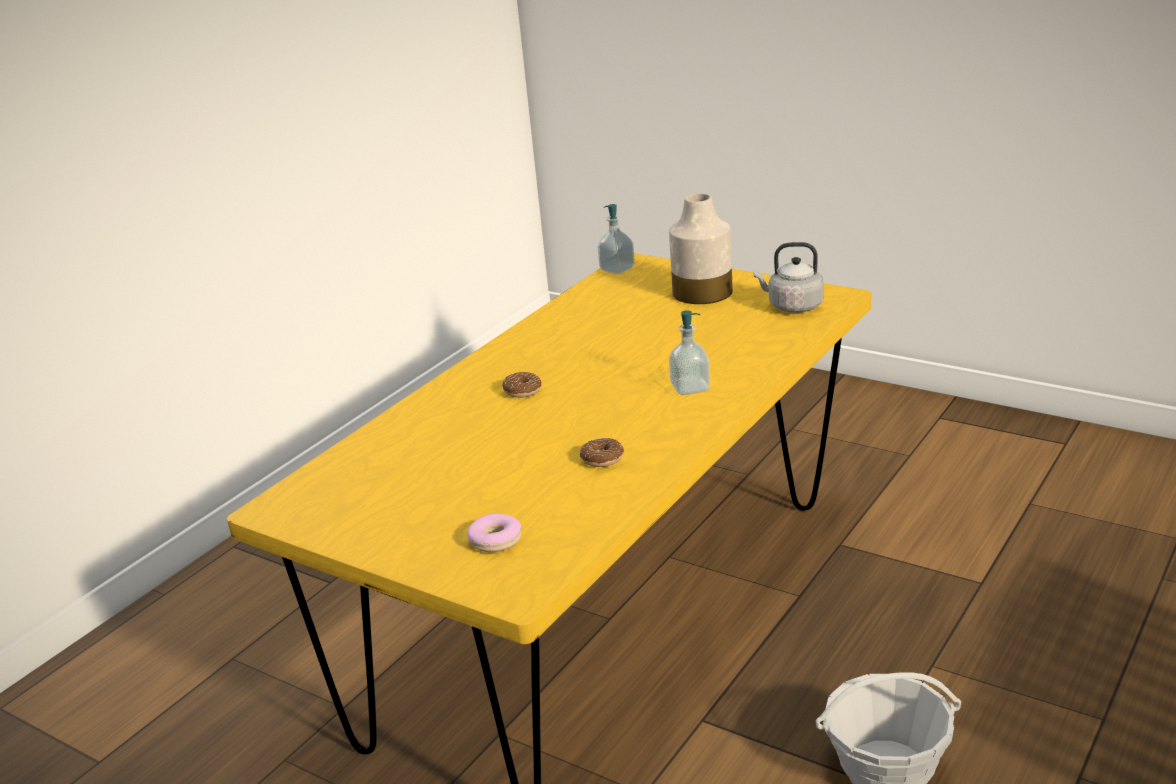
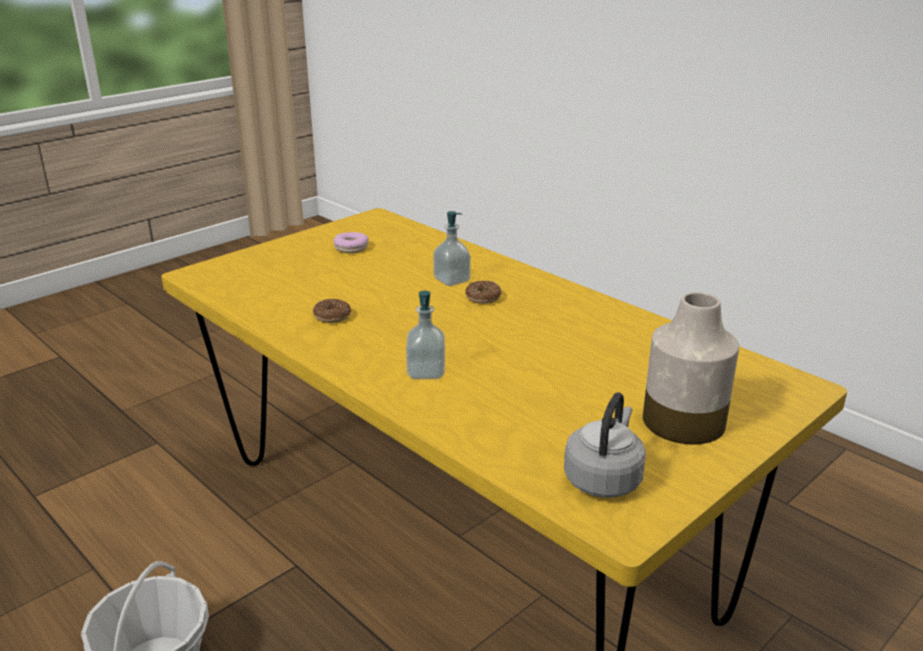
camera: 100 degrees right, 0 degrees up
(495, 540) = (262, 272): donut -> donut (351, 248)
(617, 269) = (782, 375): soap dispenser -> soap dispenser (452, 280)

